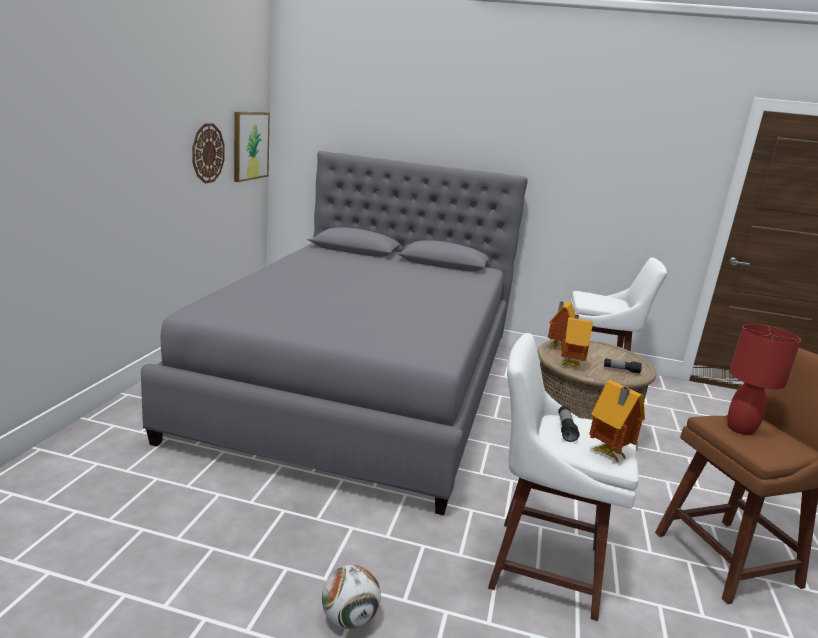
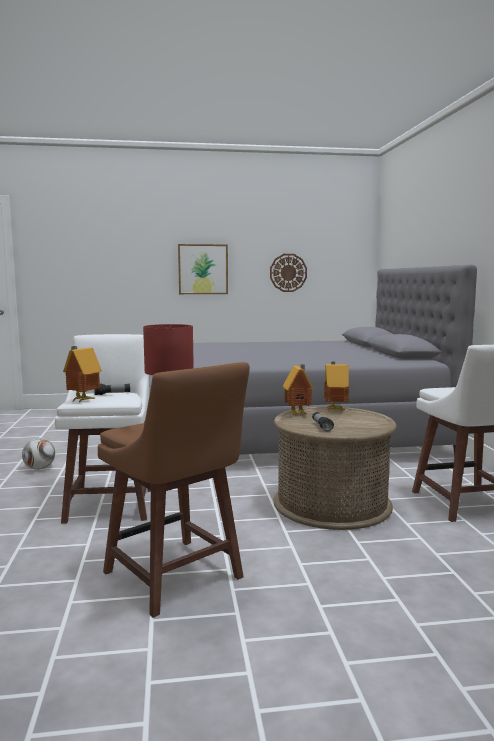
camera: 70 degrees right, 10 degrees down
(250, 145) = (344, 270): picture -> picture (203, 269)

